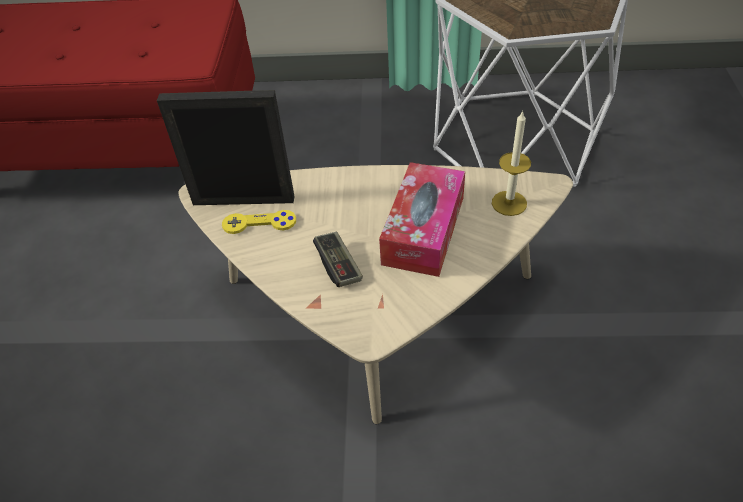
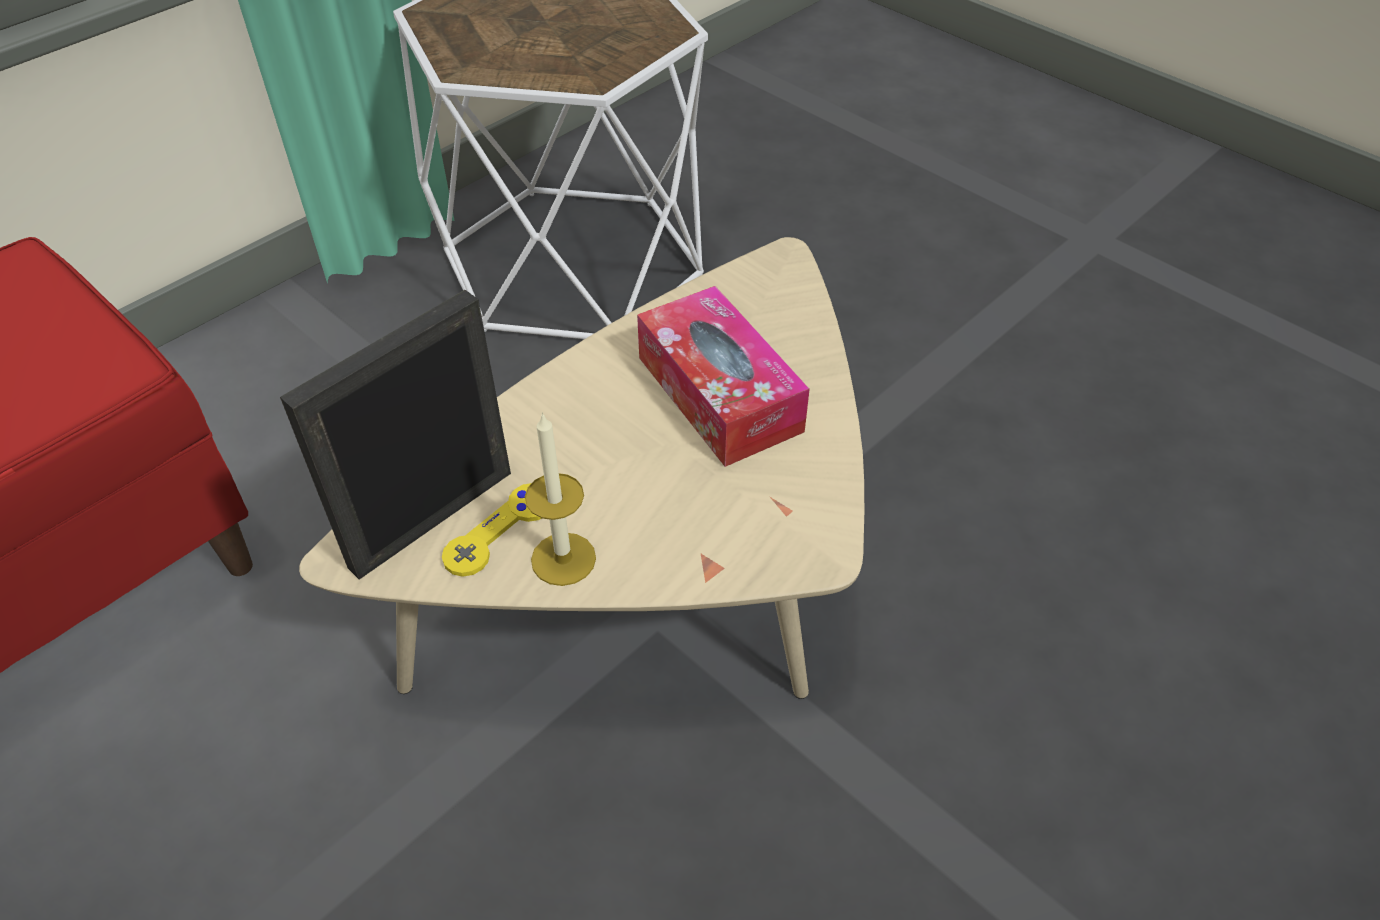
camera: 50 degrees left, 0 degrees up
(338, 266) = (677, 505): game controller -> none
(509, 203) = (769, 303): candle -> candle (563, 559)

